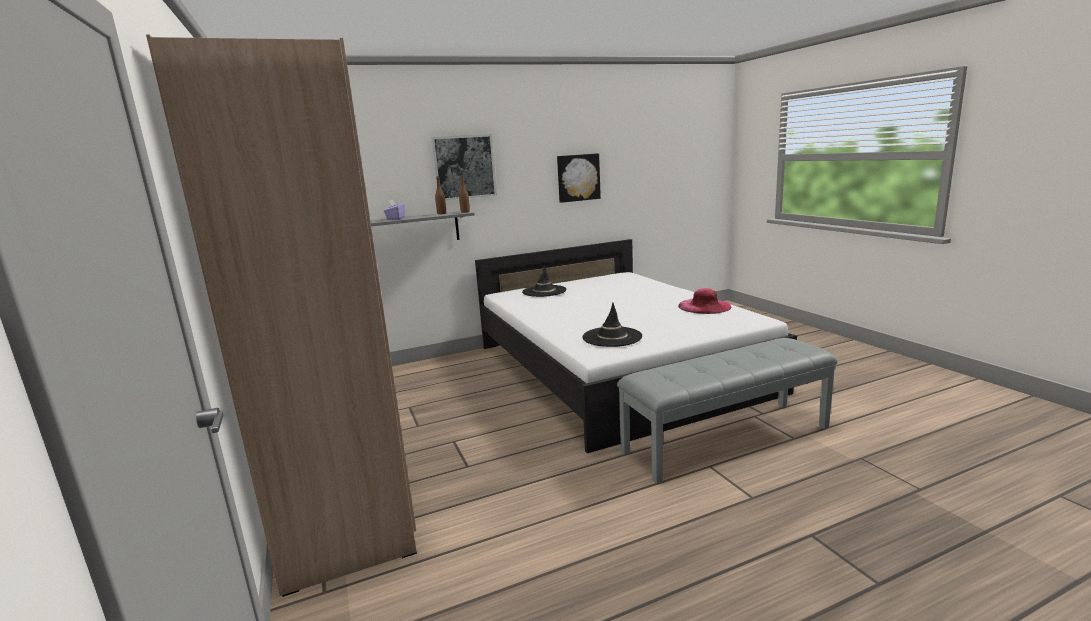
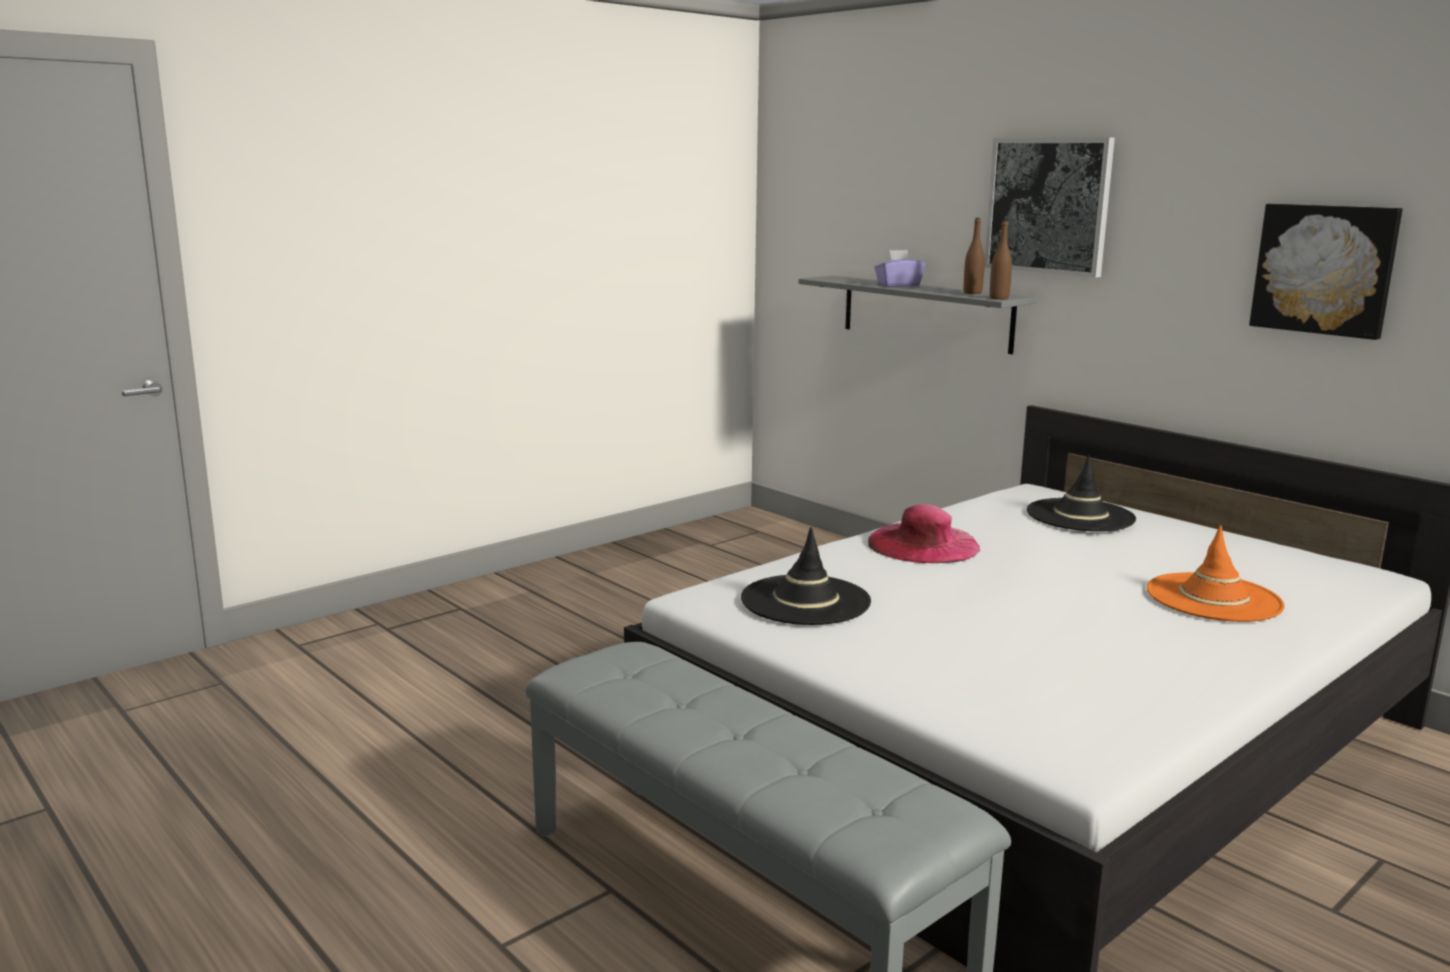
camera: 70 degrees right, 0 degrees up
(344, 510) = (446, 617): beige wardrobe -> none
(636, 290) = (1213, 598): none -> orange hat
(704, 306) = (1134, 683): pink hat -> pink hat (923, 544)

